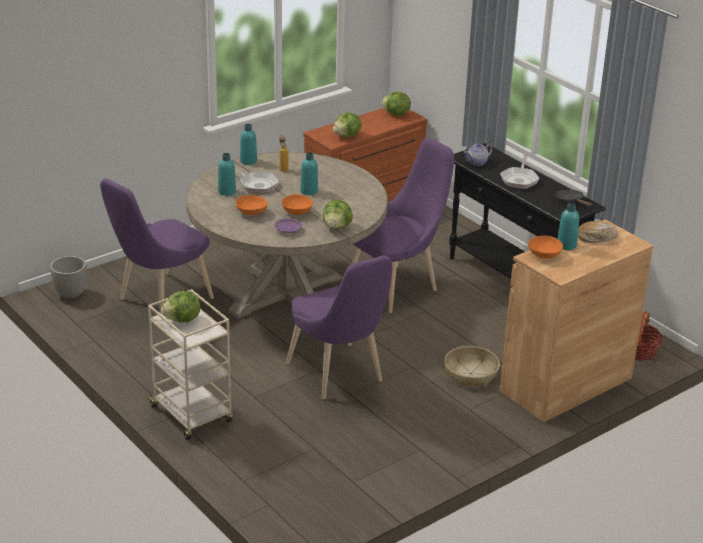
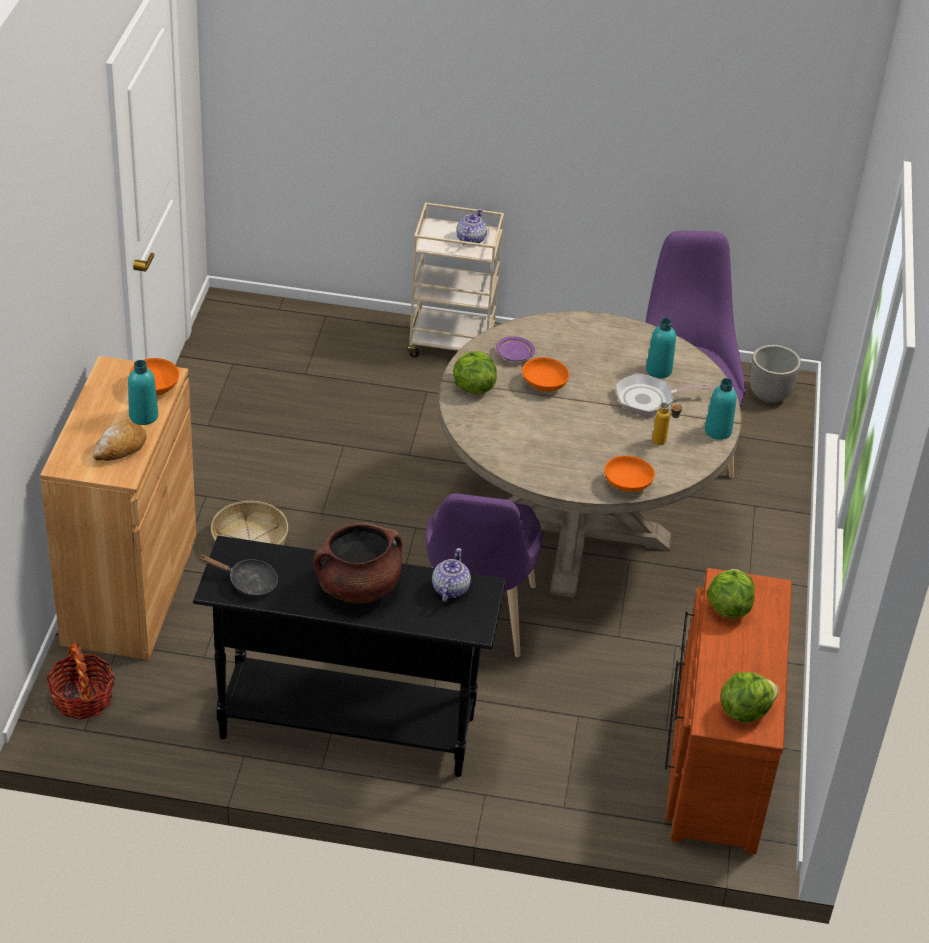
camera: 135 degrees right, 10 degrees up
(182, 320) = (470, 240): lettuce -> teapot
(251, 212) = (587, 356): orange bowl -> orange bowl (627, 484)
(309, 191) = (580, 424): turquoise bottle -> none
(338, 375) = (381, 459): purple chair -> none
(519, 179) = (357, 587): frying pan -> brown cooking pot

